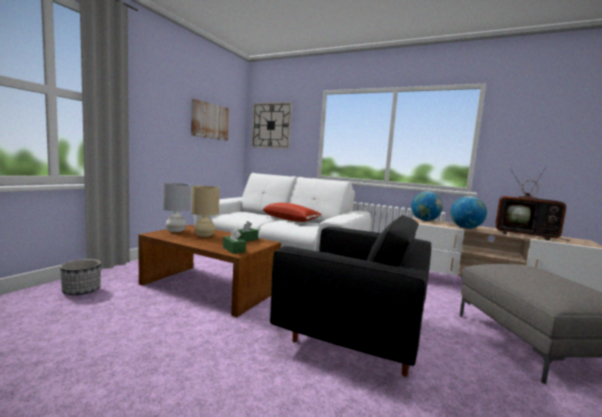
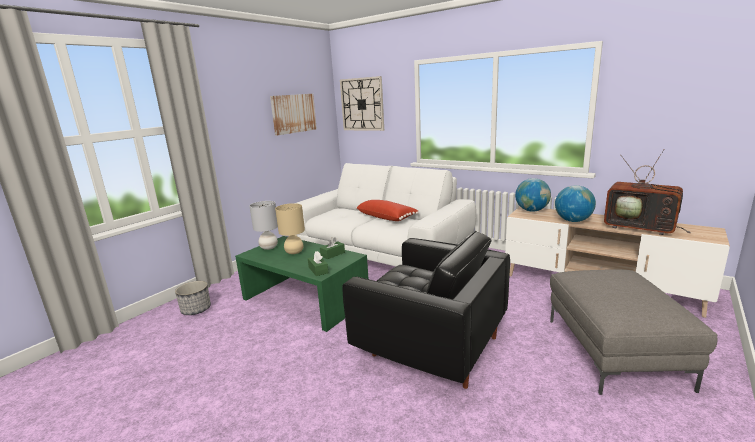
camera: 10 degrees right, 10 degrees up
(209, 287) = (305, 299): brown coffee table -> green coffee table

